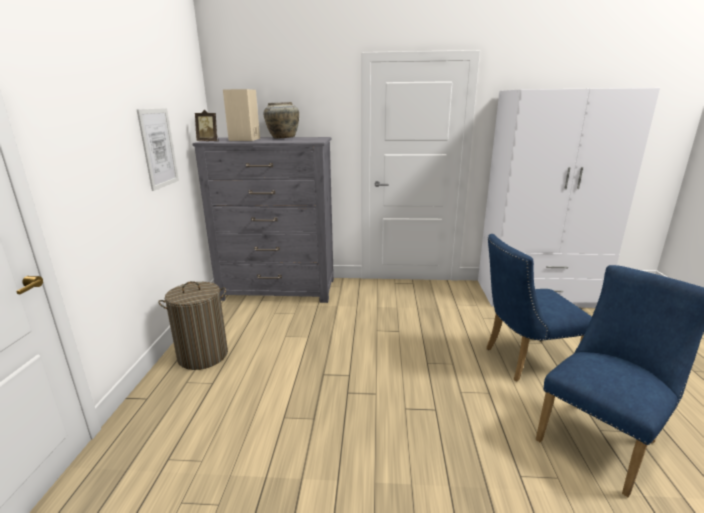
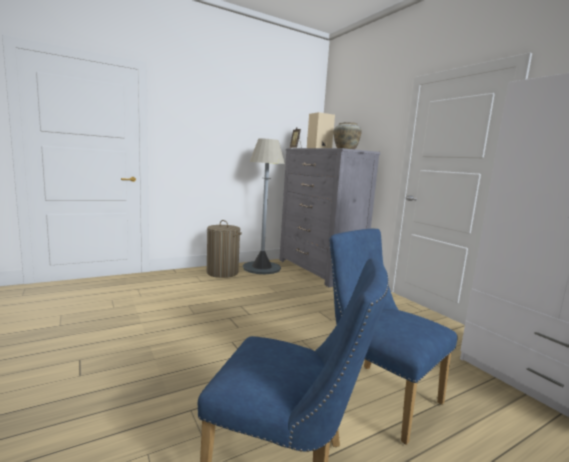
camera: 55 degrees right, 10 degrees down
(158, 148) = (252, 145): picture -> none
(225, 321) = (261, 268): none -> grey floor lamp

